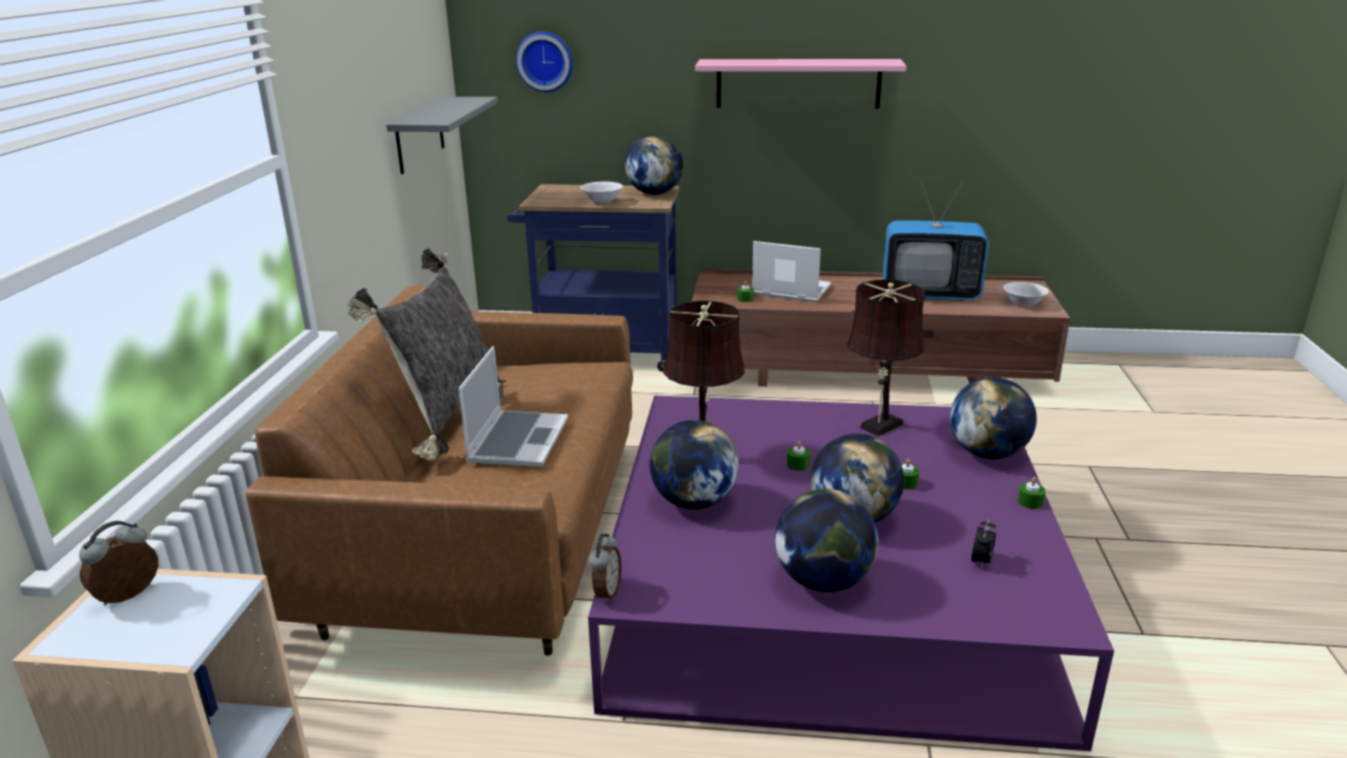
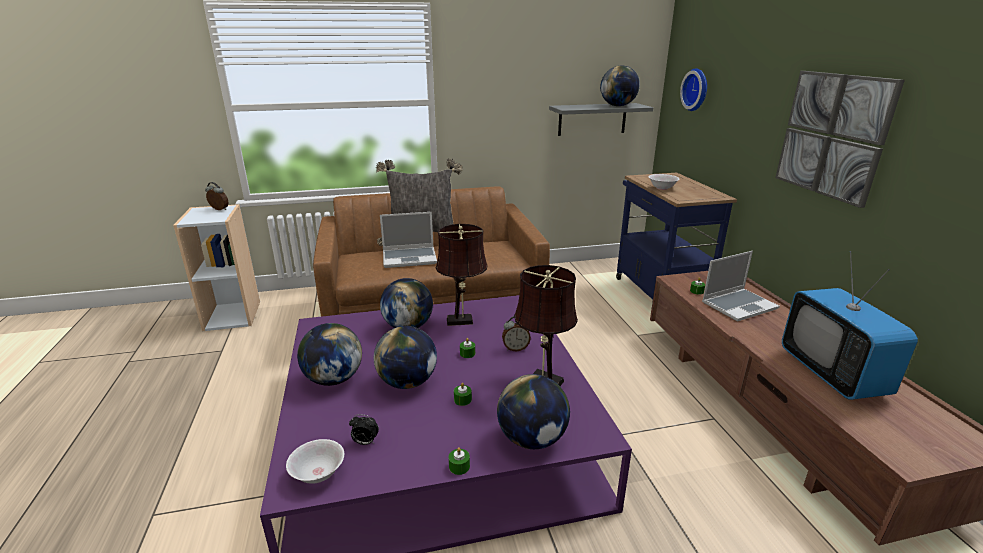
camera: 70 degrees right, 0 degrees up
(606, 592) = (318, 319): alarm clock -> alarm clock (515, 348)
(654, 193) = (704, 196): globe -> globe (618, 106)
(790, 290) = (739, 305): laptop -> laptop turned 60 degrees clockwise
(798, 83) = (833, 135): pink shelf -> picture
(1023, 304) = (900, 440): white bowl -> white bowl (318, 474)

